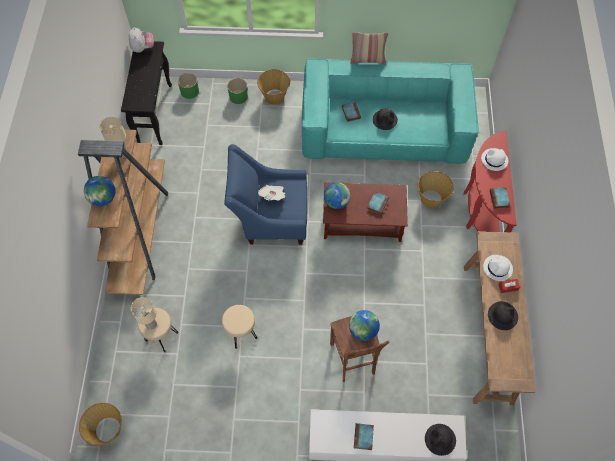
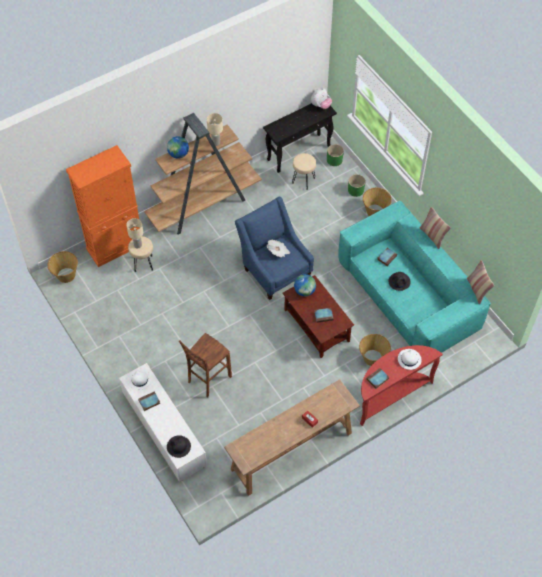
camera: 55 degrees right, 5 degrees down
(115, 352) = (115, 246): none -> orange cabinet
(241, 333) = (178, 305): beige stool -> beige stool (303, 180)
(363, 330) = (213, 353): globe -> none
(451, 64) = (477, 290): none -> pillow
(497, 268) = (319, 406): white hat -> white hat (139, 379)
(502, 315) = (285, 427): black hat -> none

